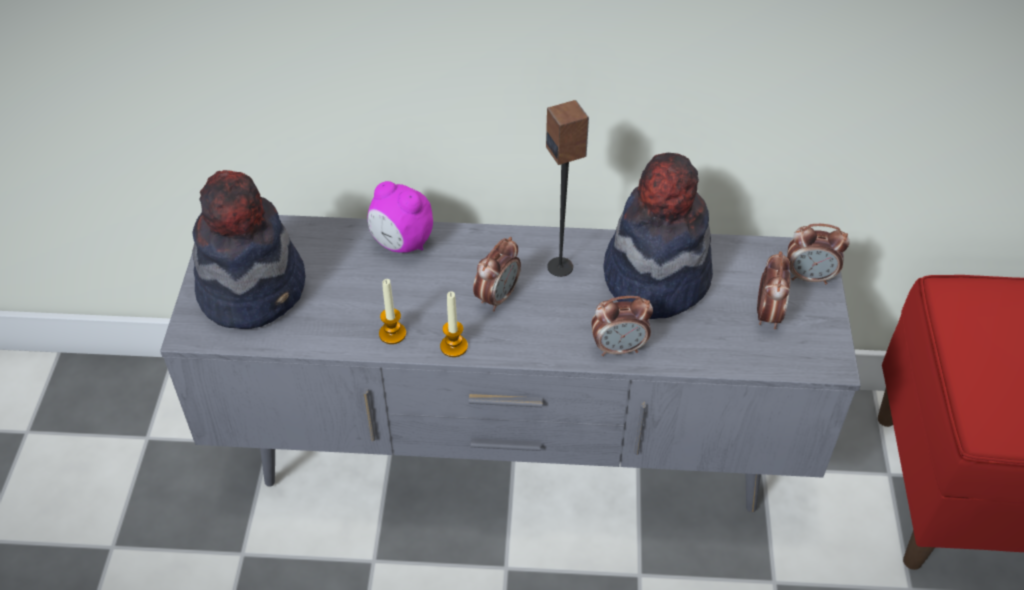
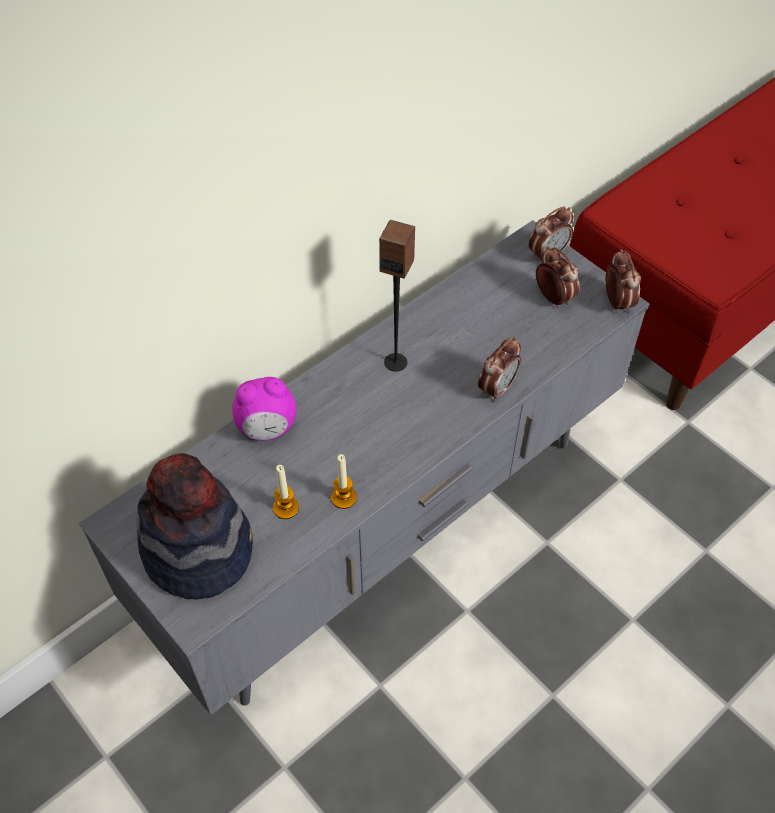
camera: 45 degrees left, 5 degrees up
(454, 346) = (395, 472): candle -> candle (286, 508)
(497, 297) = (381, 415): alarm clock -> alarm clock (617, 302)
(655, 277) = (462, 323): hat -> none

